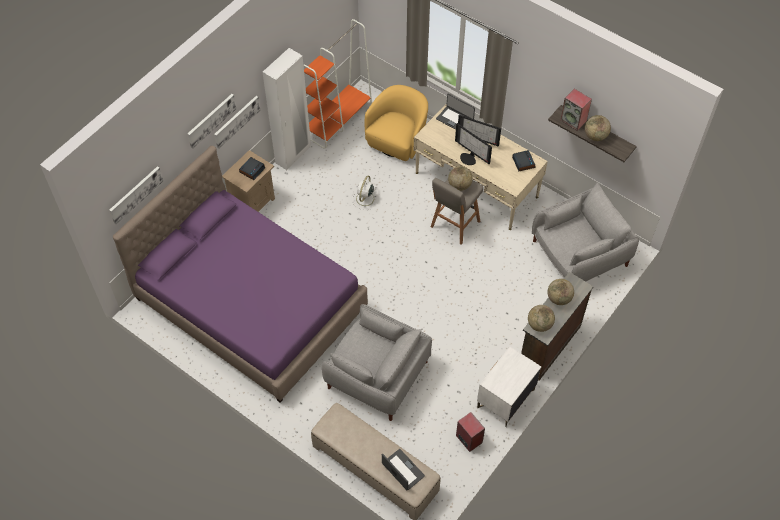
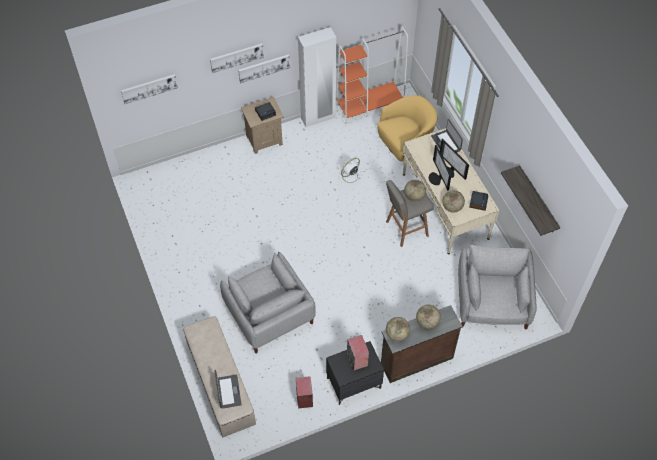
camera: 30 degrees right, 0 degrees up
(250, 303) = (213, 214): purple bed -> none
(505, 399) = (353, 383): white nightstand -> black nightstand
(573, 120) = (521, 182): speaker -> speaker (357, 360)
(579, 253) = (492, 300): grey armchair -> grey armchair turned 90 degrees counterclockwise
(595, 136) = (530, 203): globe -> globe (452, 207)

